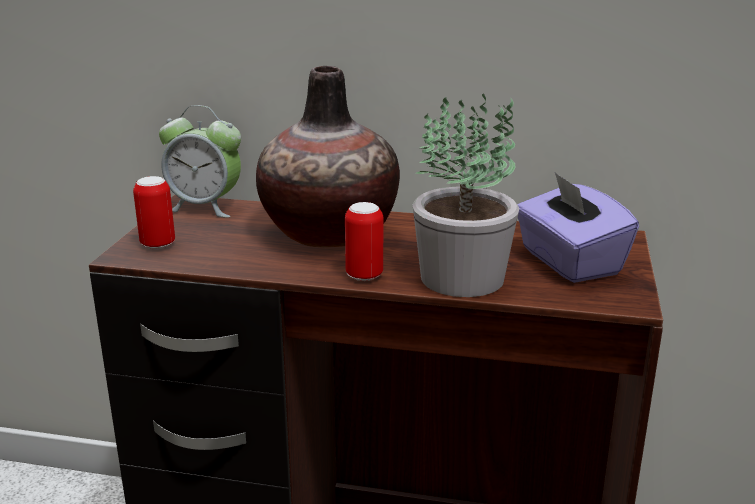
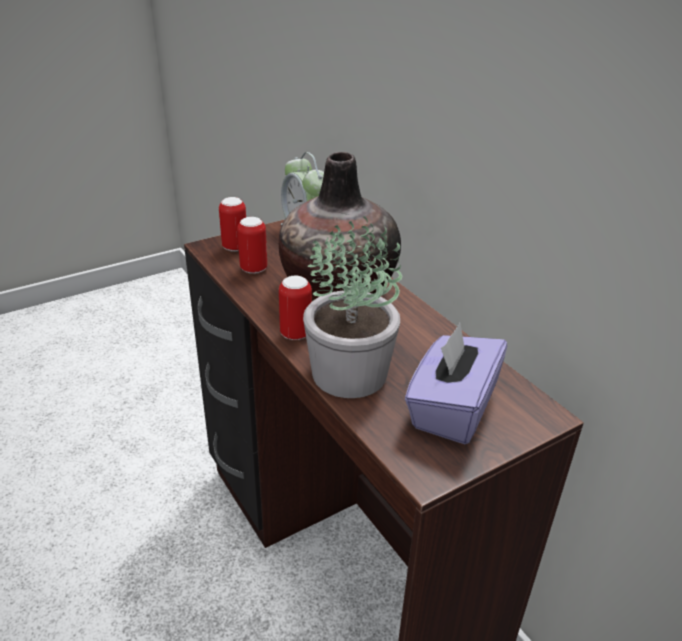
camera: 45 degrees right, 10 degrees up
(218, 251) = (253, 269): none -> can

